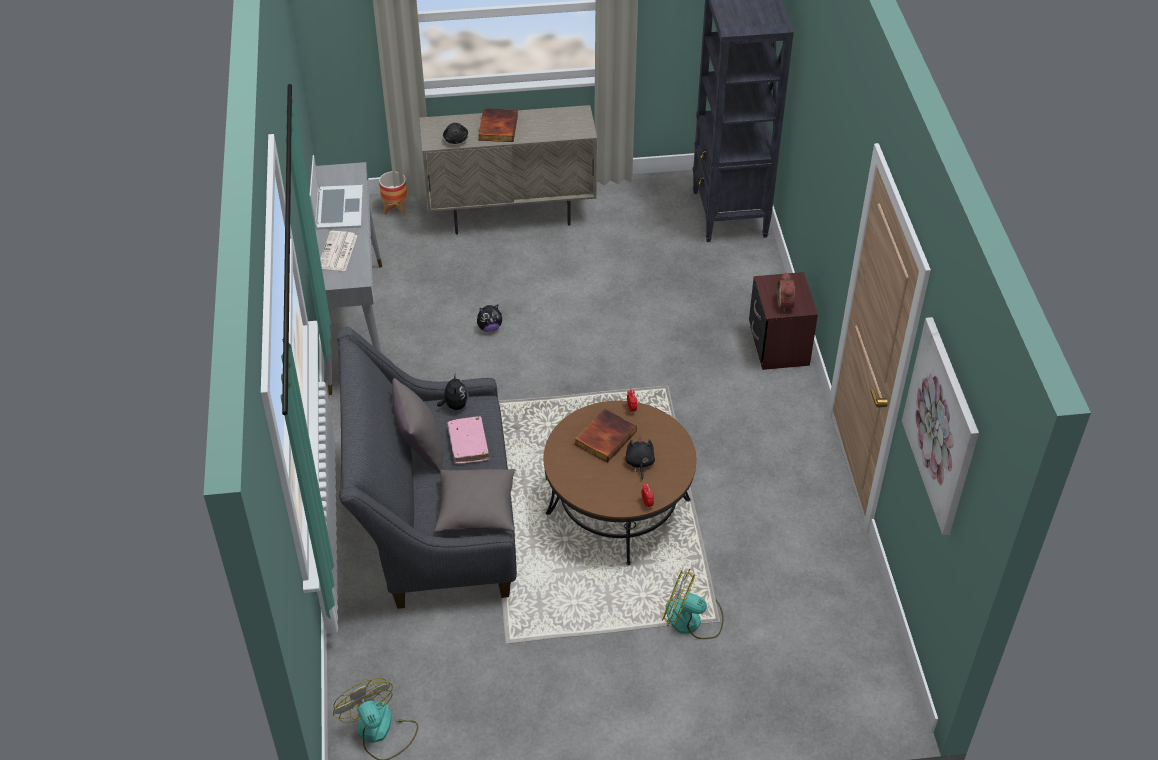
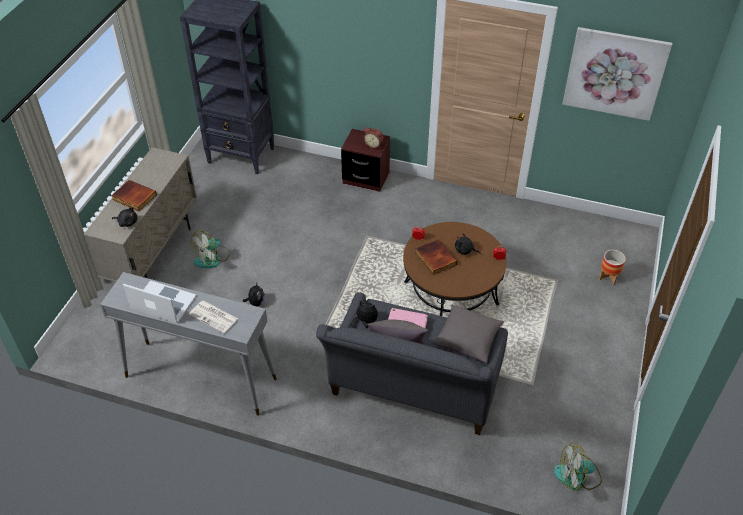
camera: 65 degrees left, 0 degrees up
(395, 208) = (92, 315): planter -> planter (608, 277)
(692, 620) = (551, 291): fan -> fan (212, 258)

